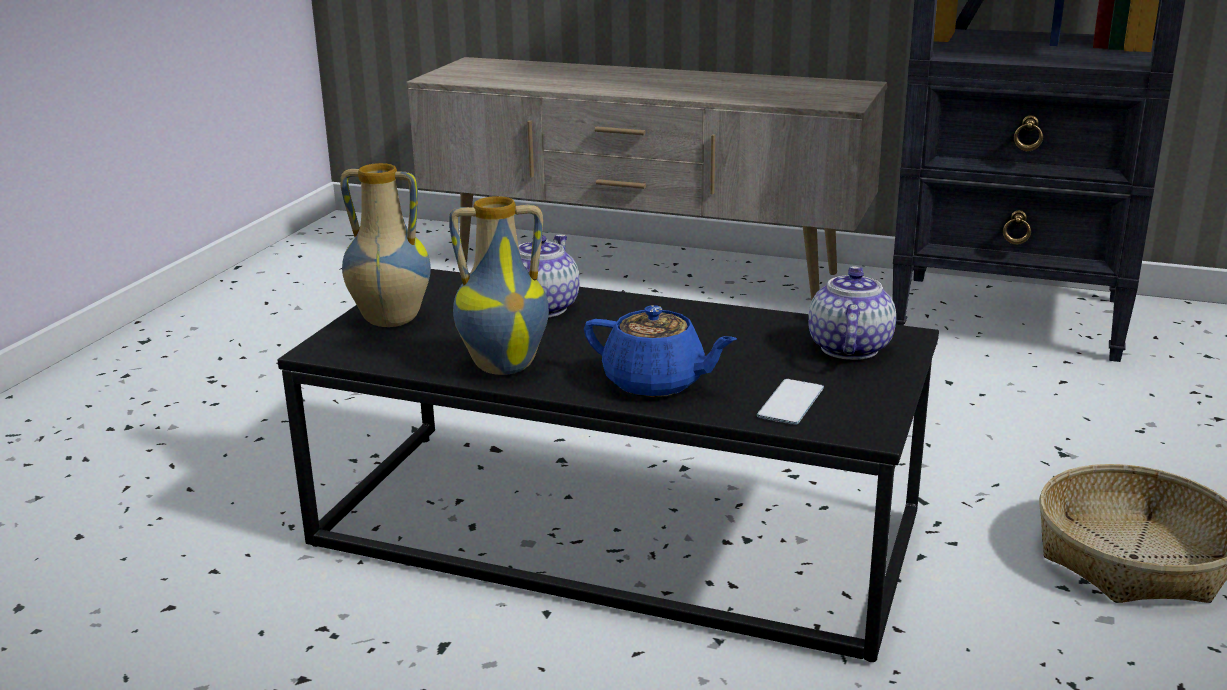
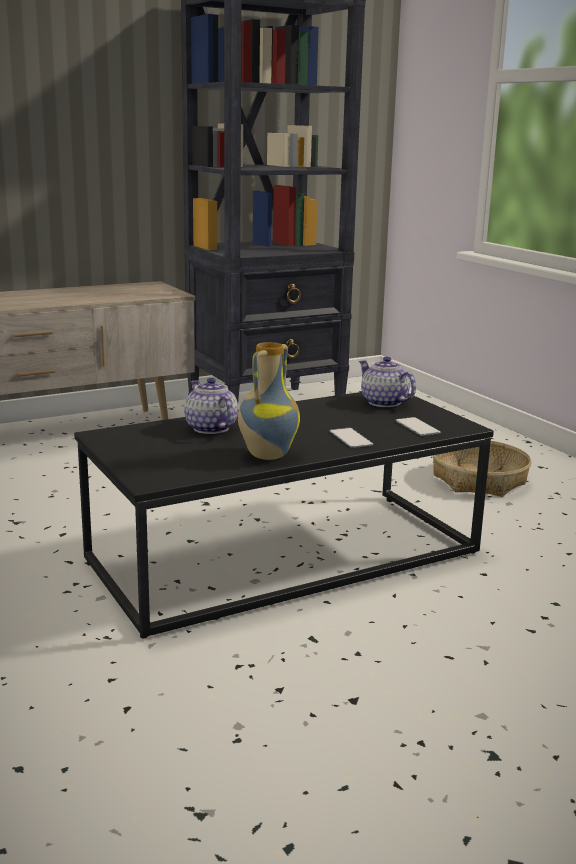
camera: 50 degrees left, 5 degrees down
(389, 321) = (147, 458): vase -> none
(656, 383) = (350, 438): blue teapot -> phone

